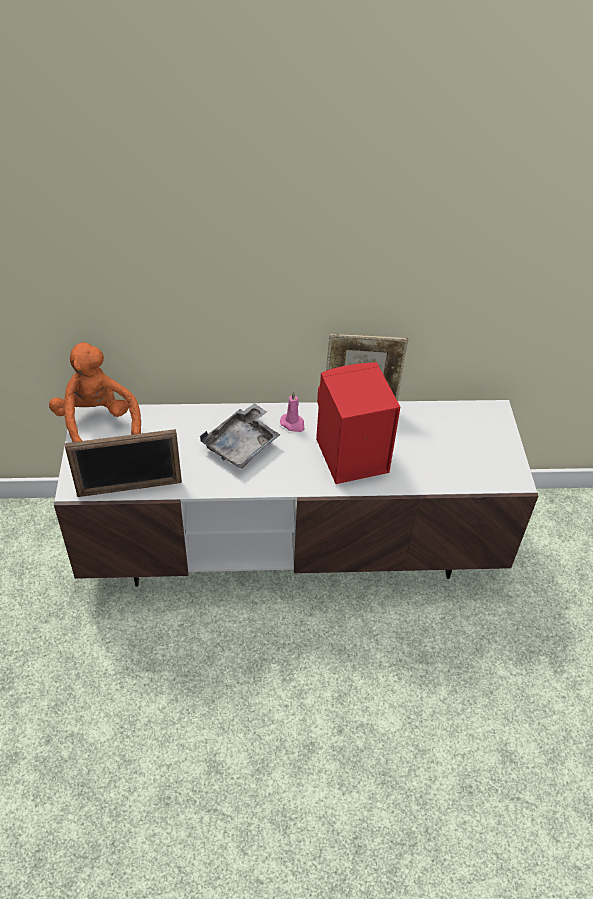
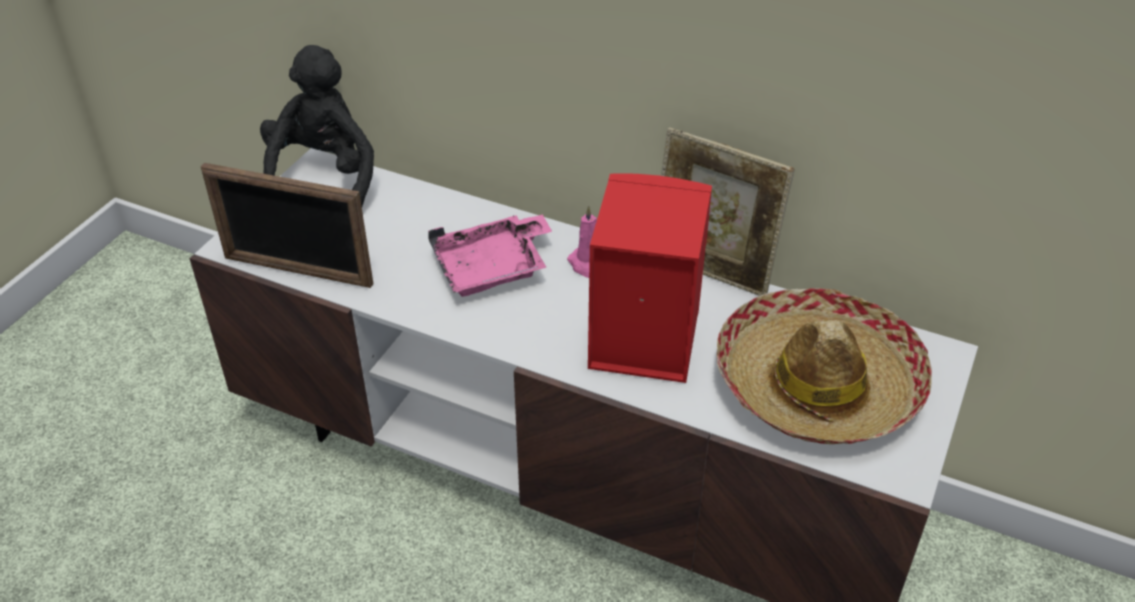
camera: 30 degrees right, 5 degrees down
(97, 424) = (323, 179): orange plush toy -> black plush toy
(242, 445) = (492, 268): grey tray -> pink tray
(450, 449) = (817, 384): none -> hat

